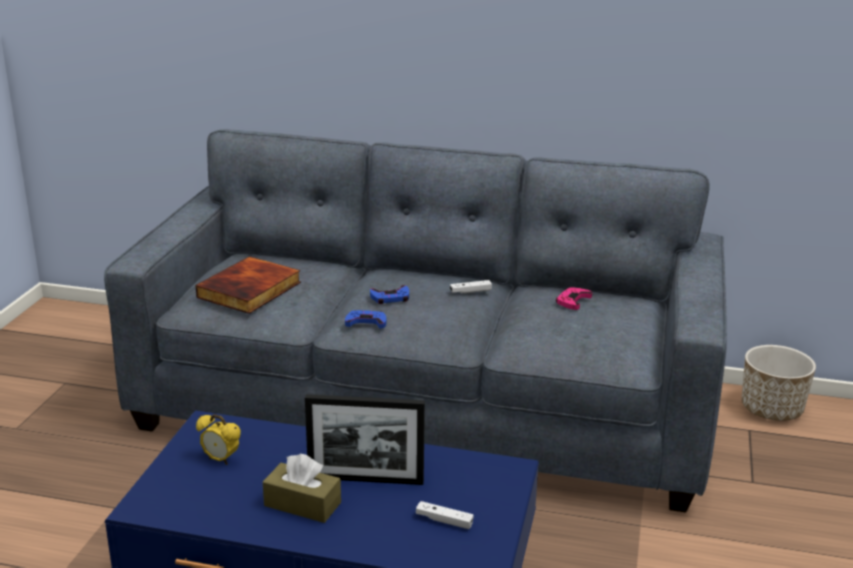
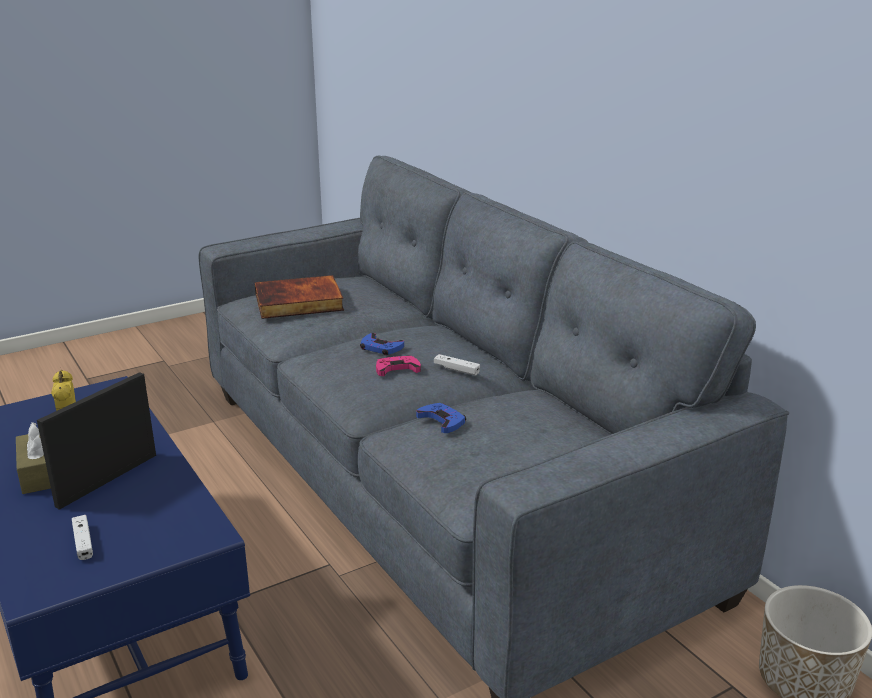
camera: 45 degrees right, 0 degrees up
(365, 479) = (107, 480): picture frame -> picture frame turned 75 degrees clockwise
(366, 322) = (325, 359): blue game controller -> blue game controller (442, 421)
(573, 301) = (530, 417): pink game controller -> pink game controller (397, 369)

